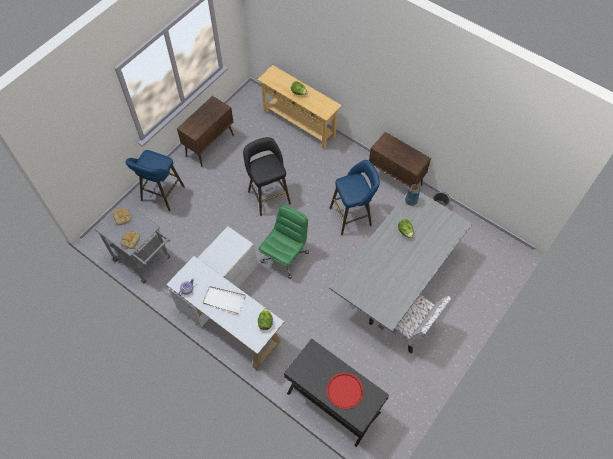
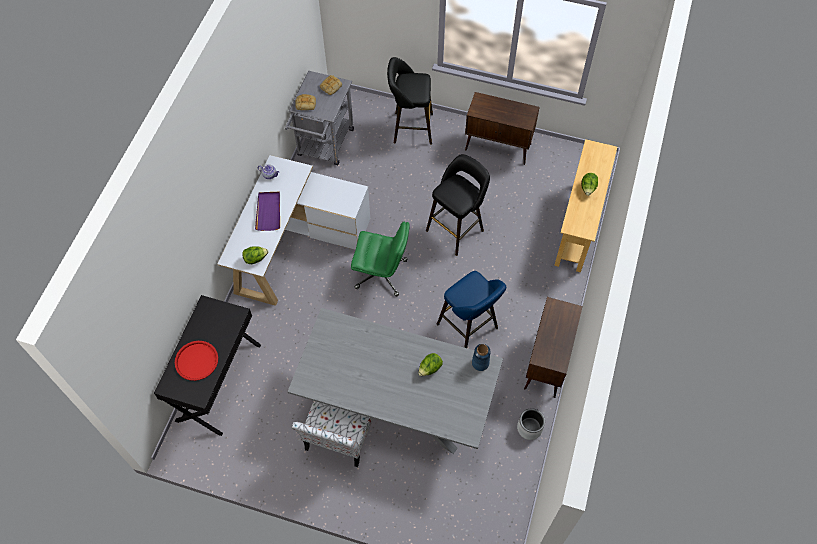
camera: 70 degrees right, 0 degrees up
(161, 195) = (410, 128): blue stool -> black stool
(224, 300) = (268, 212): white tray -> purple tray

